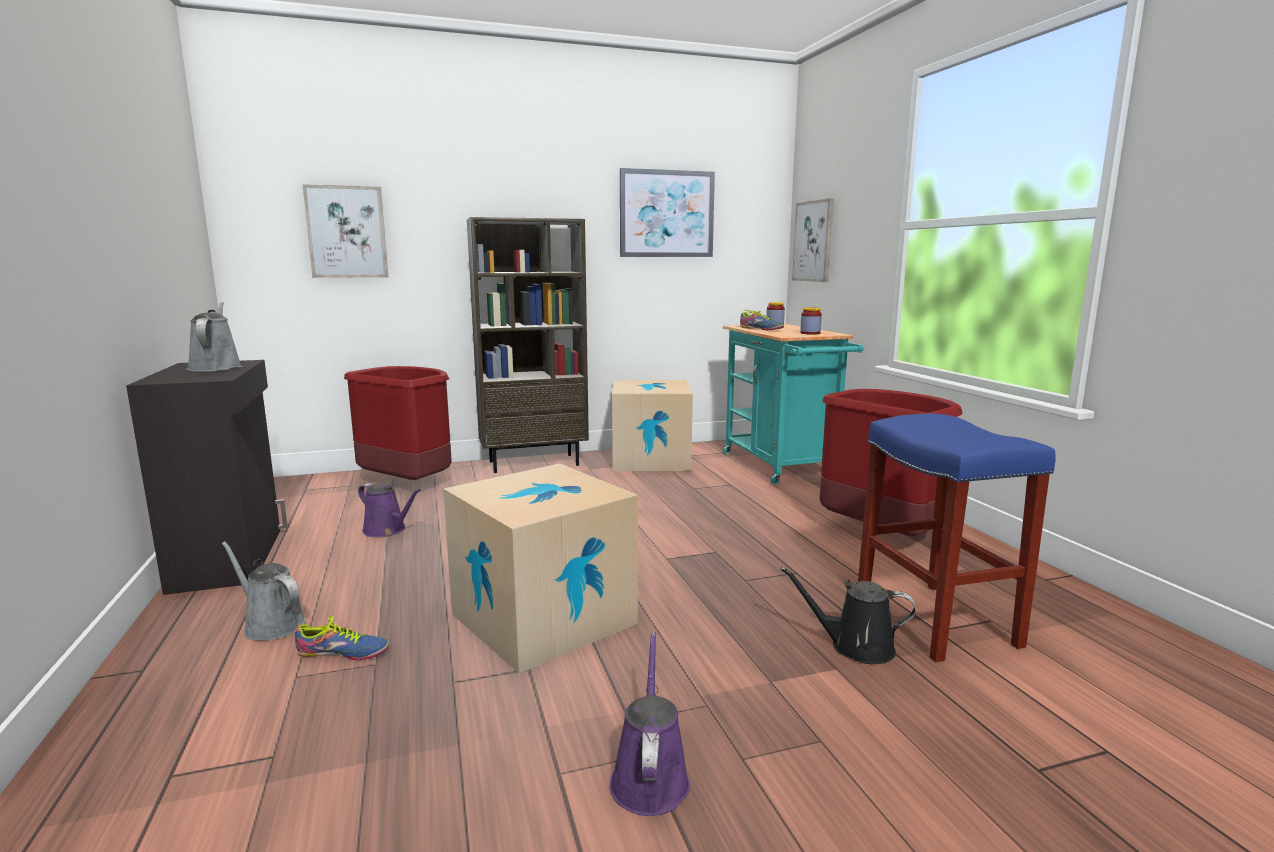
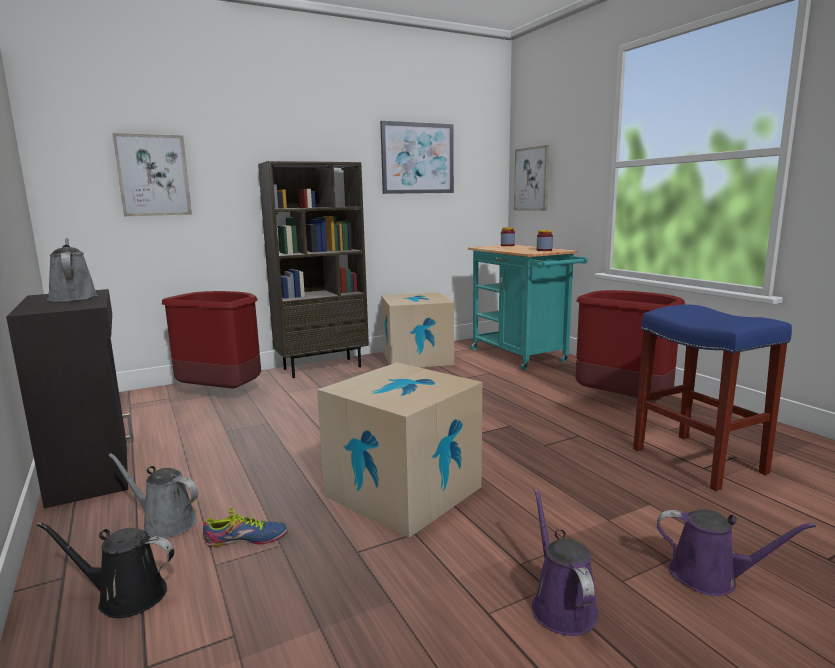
camera: 10 degrees left, 0 degrees up
(387, 530) = (226, 432): purple watering can -> purple watering can (710, 577)
(761, 329) = (502, 248): shoe -> none
(855, 647) = (654, 486): black watering can -> black watering can (126, 596)

